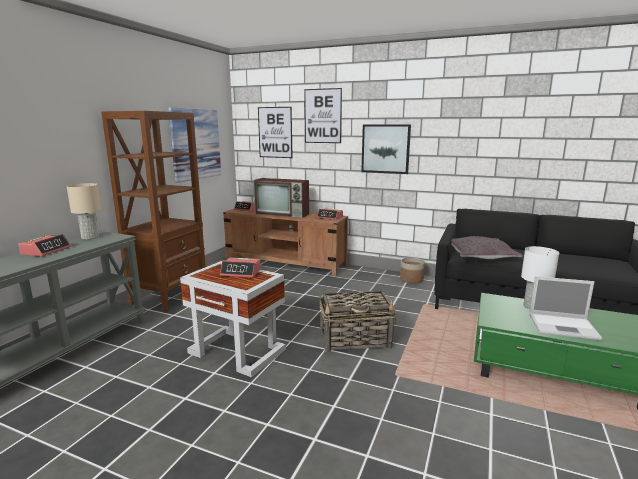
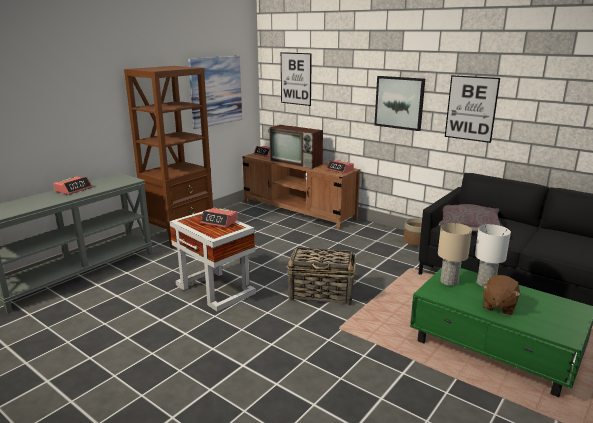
camera: 15 degrees right, 5 degrees up
(90, 237) = (110, 179): beige table lamp -> beige table lamp (449, 282)
(323, 116) = (340, 65): picture -> picture (471, 108)
(564, 326) = (498, 306): laptop -> brown plush toy

